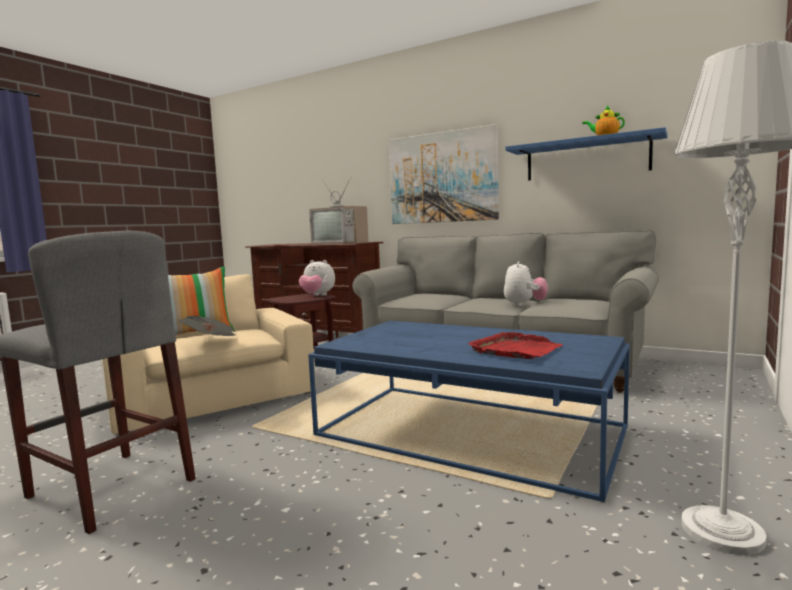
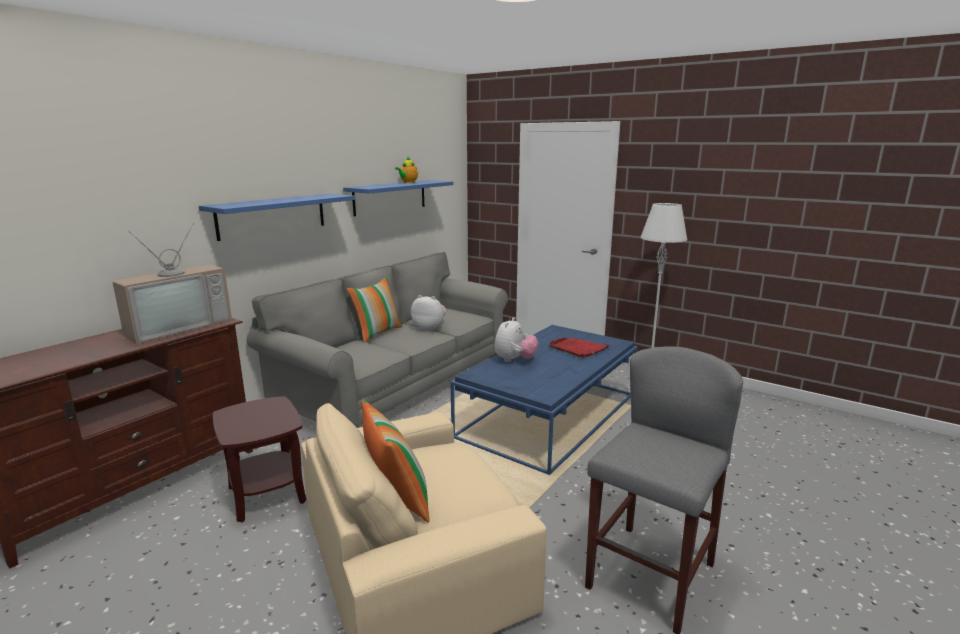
camera: 85 degrees left, 10 degrees up
(212, 341) = (475, 470): newspaper -> none
(317, 296) = (256, 407): plush toy -> plush toy (514, 360)
(442, 177) = (272, 215): picture -> blue shelf
(491, 297) = (377, 333): none -> pillow

